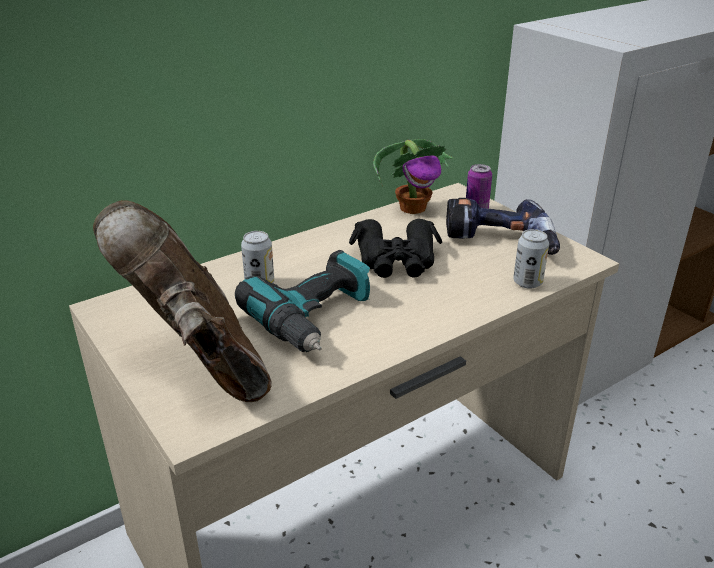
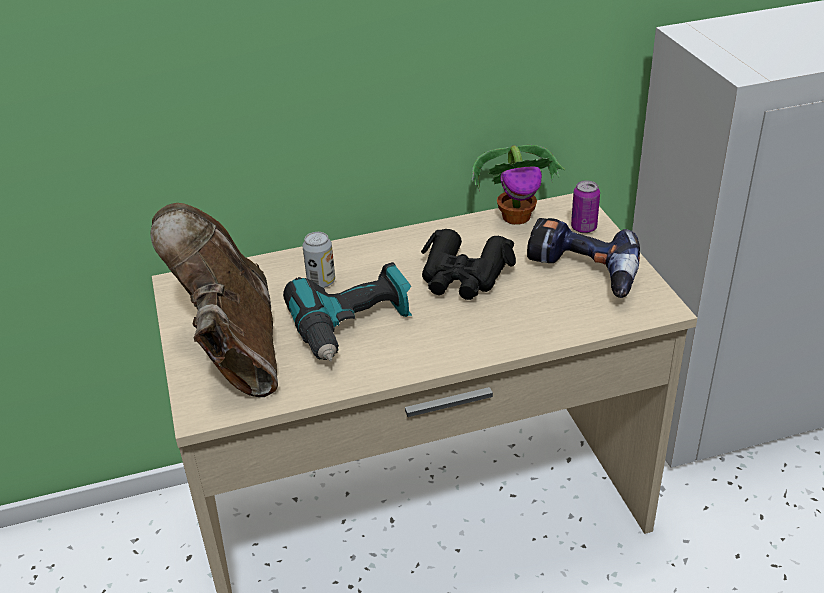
camera: 20 degrees right, 5 degrees up
(527, 282) = (581, 324): can -> none

